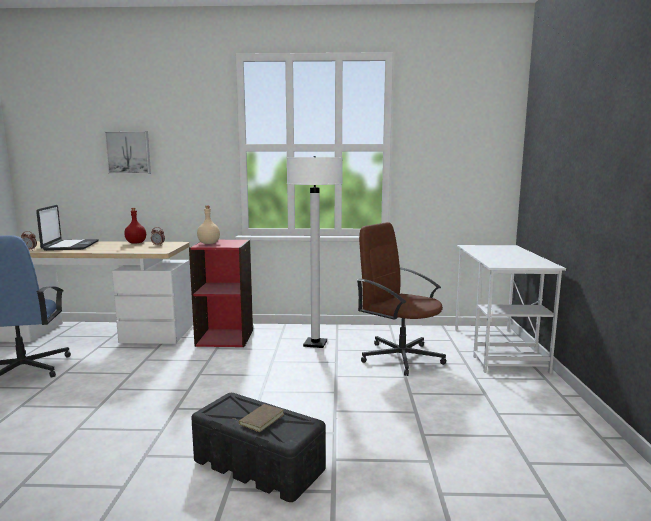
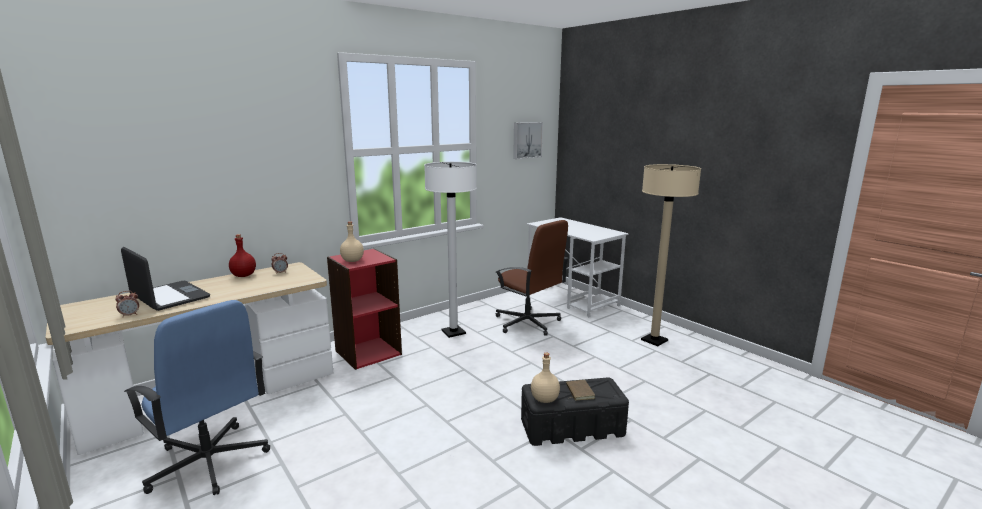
camera: 40 degrees left, 5 degrees up
(129, 152) = (214, 167): picture -> picture (526, 140)
(218, 411) = (545, 399): none -> beige bottle
(400, 357) = (528, 323): brown office chair -> brown office chair turned 135 degrees counterclockwise
(531, 424) = (654, 340): none -> beige floor lamp

